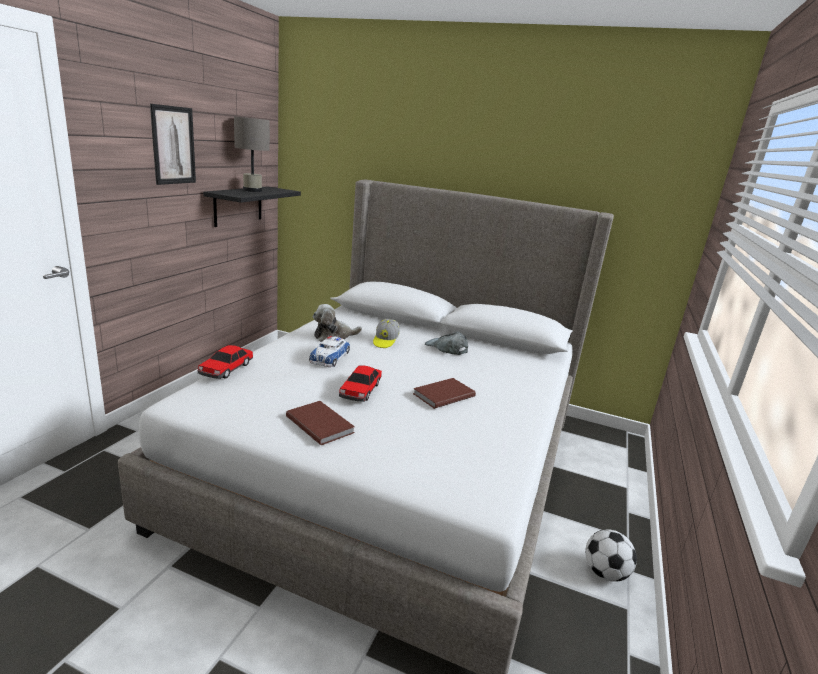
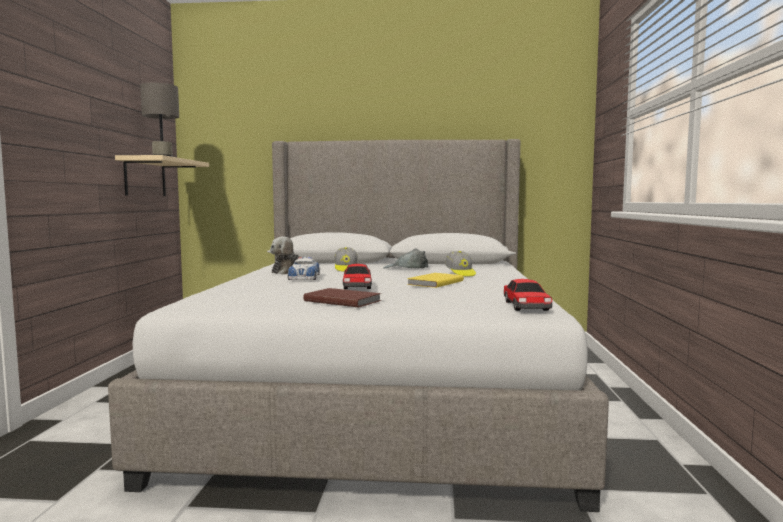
camera: 15 degrees left, 15 degrees down
(173, 145) = (88, 101): picture -> none
(226, 369) = (205, 289): toy car -> toy car (526, 306)
(238, 206) = (145, 177): black shelf -> beige shelf
(442, 395) = (434, 282): brown book -> yellow book
(488, 375) = (460, 273): none -> cap
(605, 573) = (622, 423): football -> none

